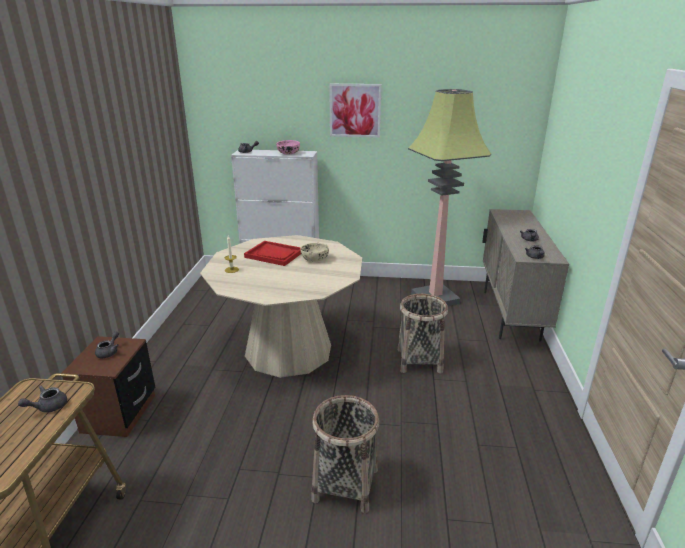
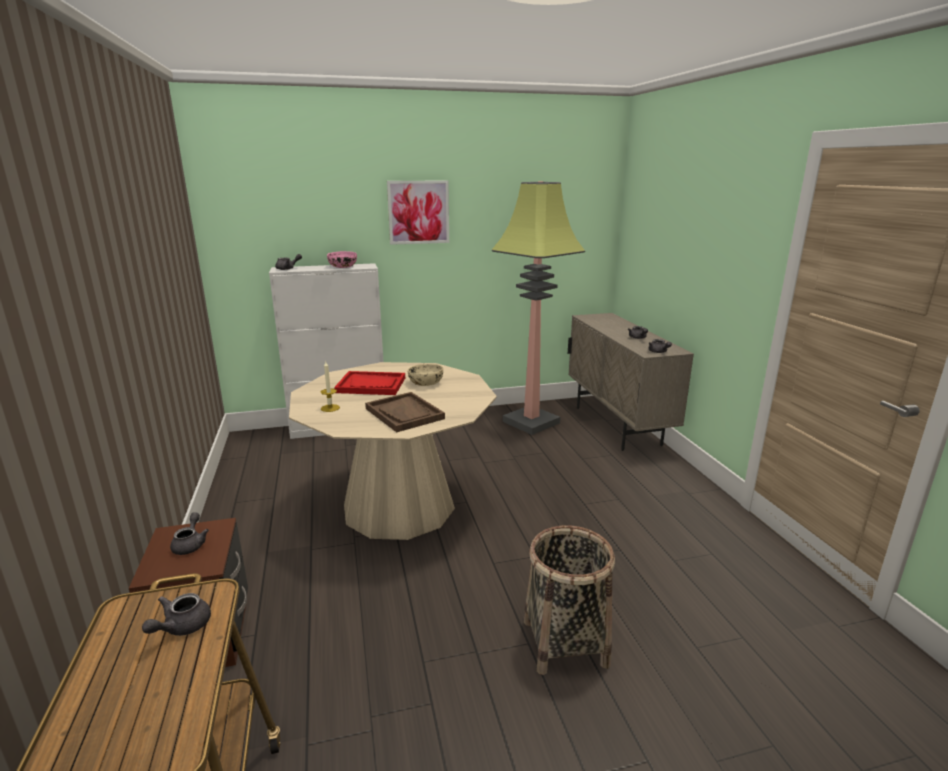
camera: 20 degrees left, 5 degrees down
(278, 283) = (404, 414): none -> brown tray
(419, 360) = (557, 488): basket -> none

